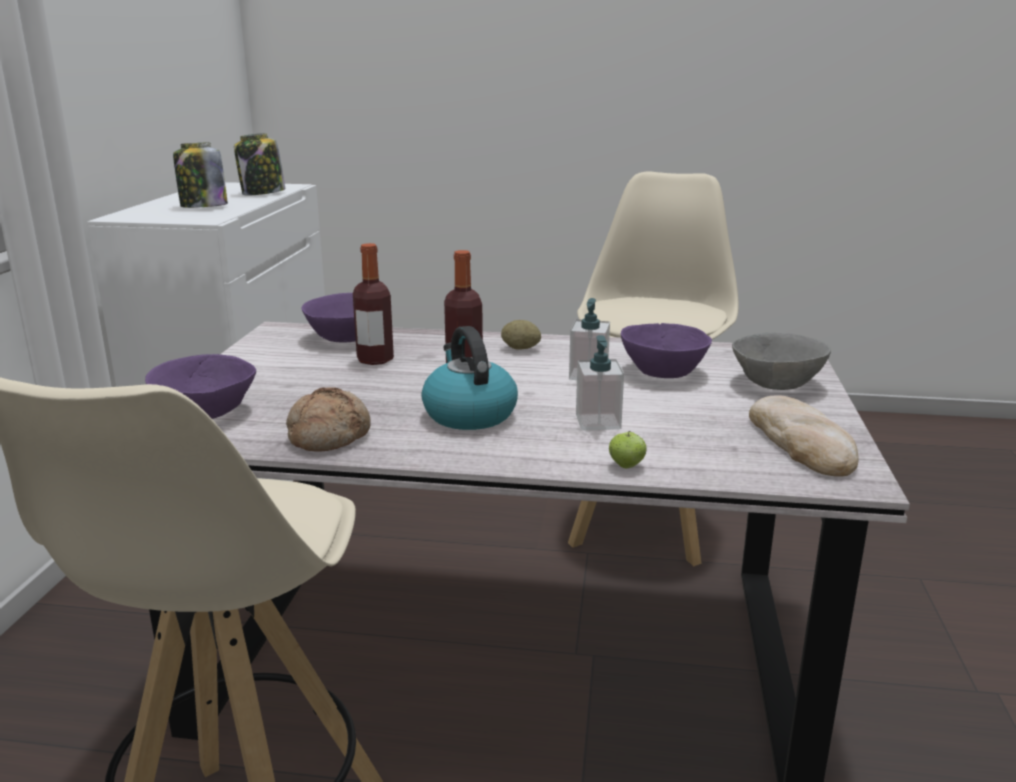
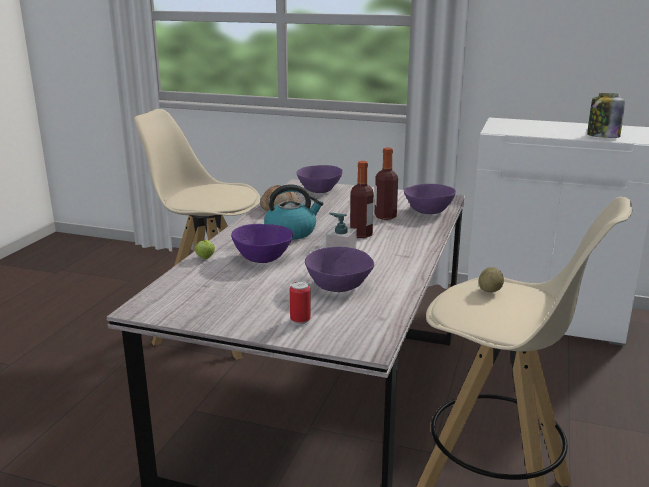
camera: 100 degrees right, 0 degrees up
(203, 207) = (539, 129): jar -> none
(521, 348) = (399, 250): potato -> potato (489, 291)
(598, 422) = (263, 258): soap dispenser -> purple bowl
(776, 383) = (300, 320): grey bowl -> can
(802, 443) = (197, 305): bread -> none

